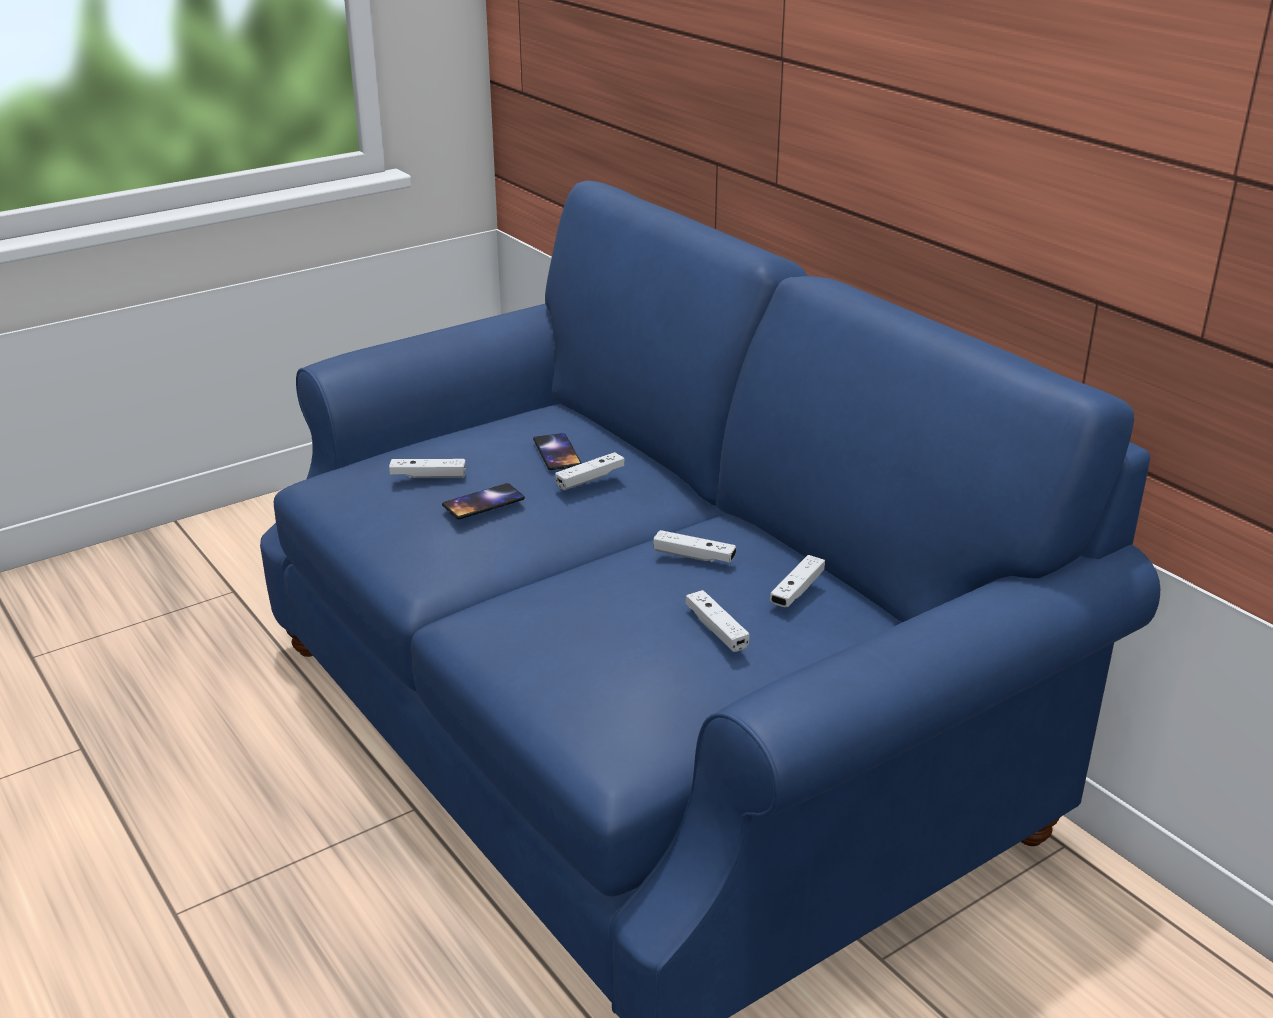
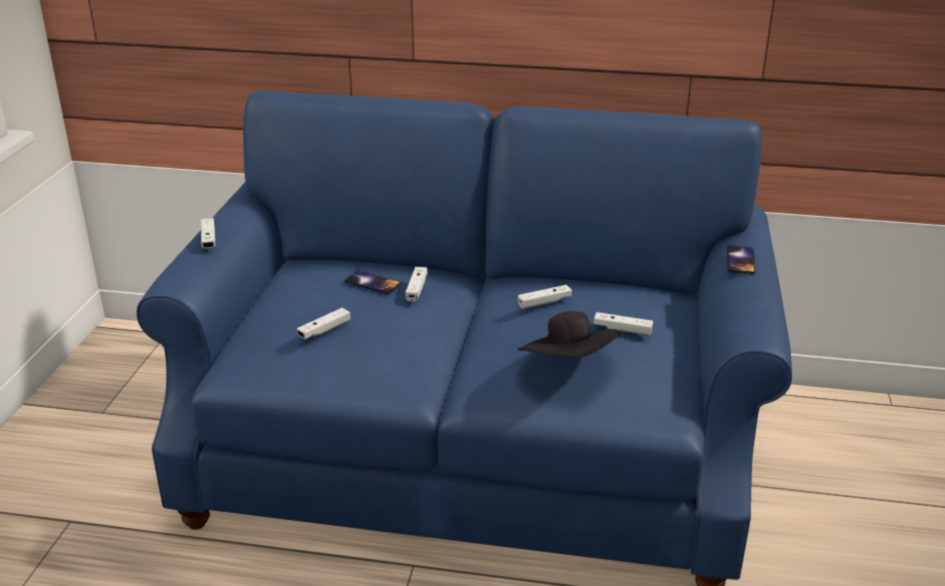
camera: 45 degrees left, 0 degrees up
(483, 502) = (386, 328): phone -> phone (740, 260)
(580, 632) = (568, 365): none -> black hat
(797, 591) = (618, 294): white game controller -> white game controller (208, 239)

